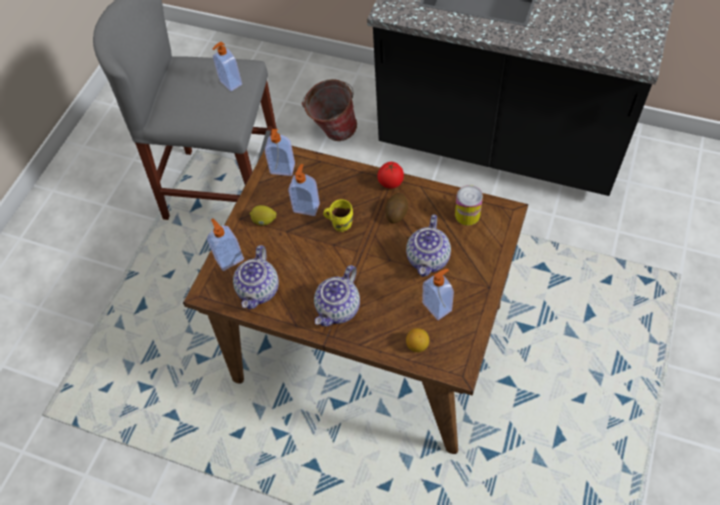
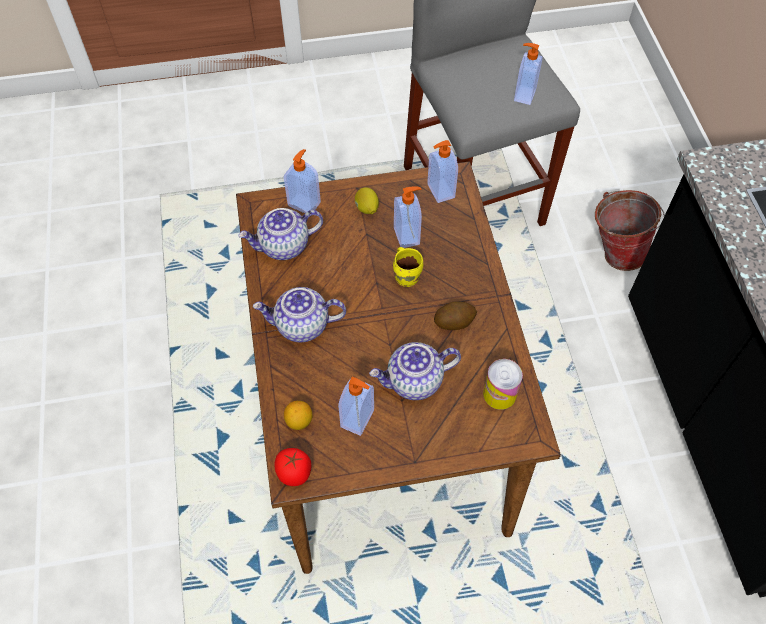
camera: 55 degrees right, 0 degrees up
(390, 183) = (490, 297): tomato -> tomato (294, 473)

